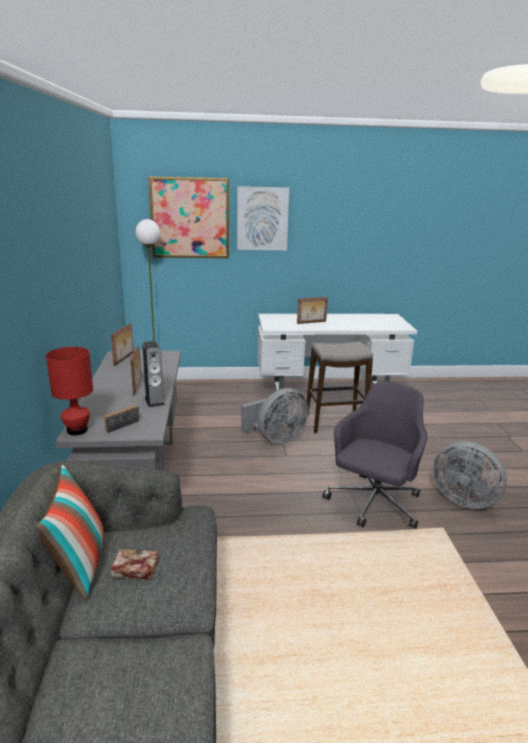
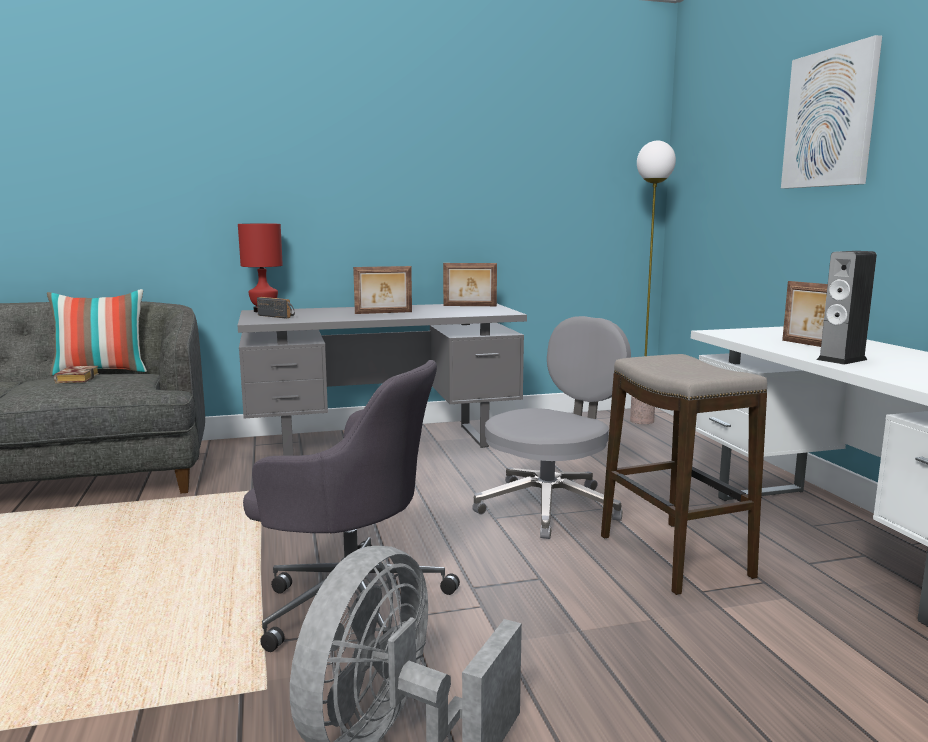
camera: 80 degrees right, 10 degrees down
(154, 401) = (341, 318): speaker -> speaker (841, 359)
(190, 218) = (734, 136): picture -> none
(276, 438) = (550, 506): grey fan -> grey office chair

